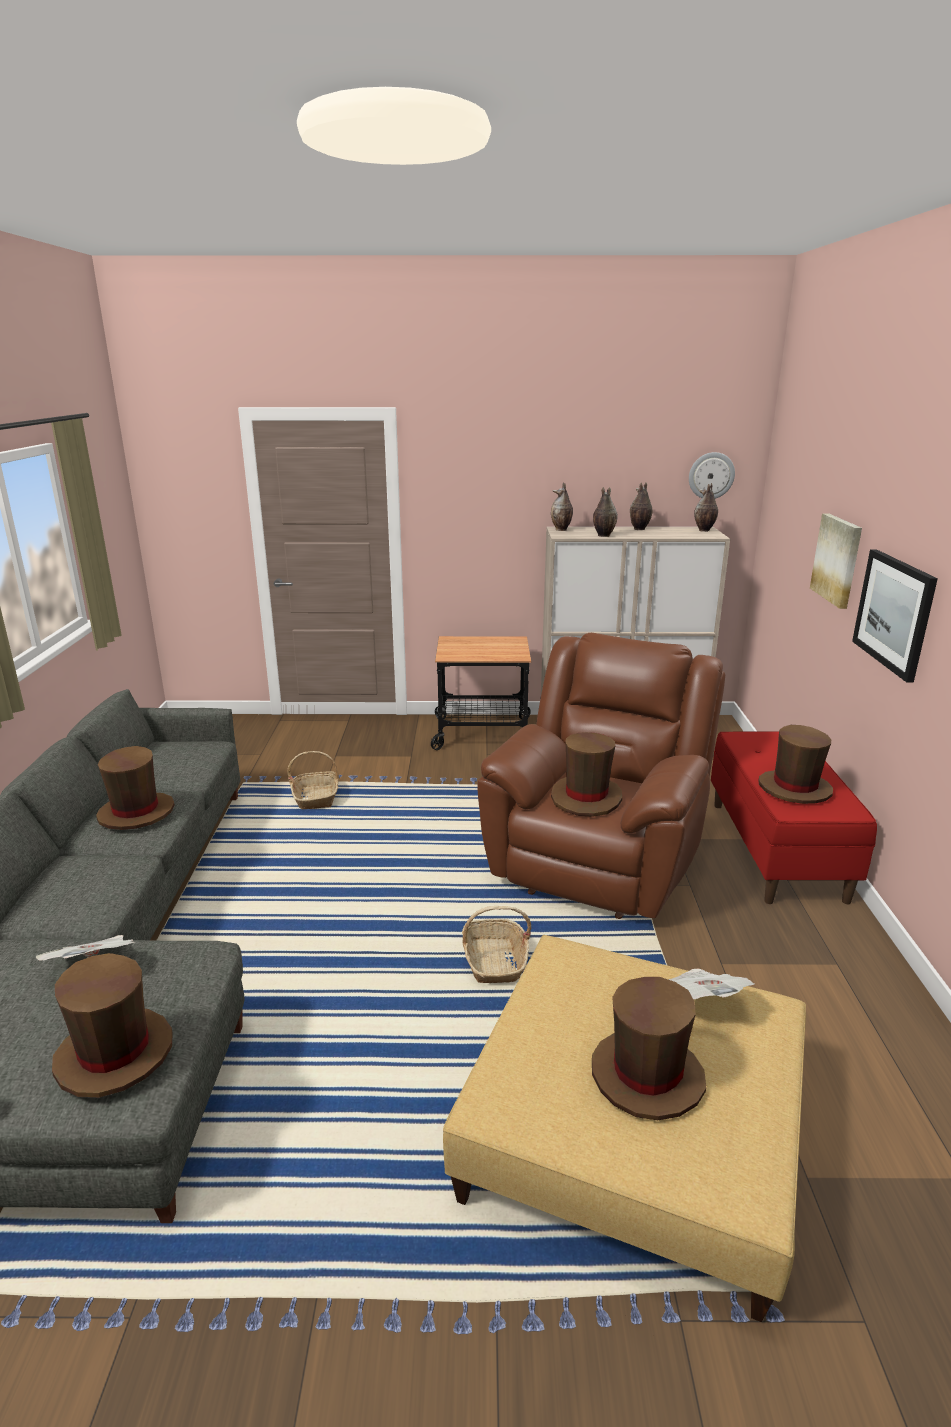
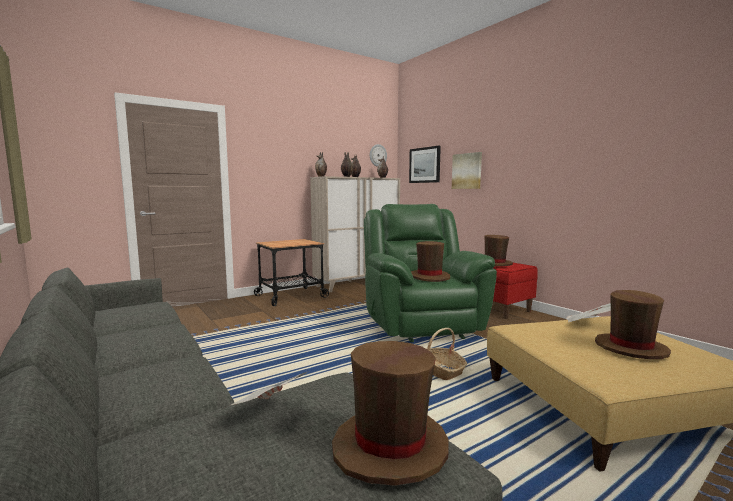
camera: 35 degrees left, 15 degrees down
(136, 813) = (147, 337): brown hat -> none
(316, 797) = (225, 338): basket -> none
(598, 858) = (420, 323): brown armchair -> green armchair
(894, 612) = (516, 177): picture -> picture (424, 165)

